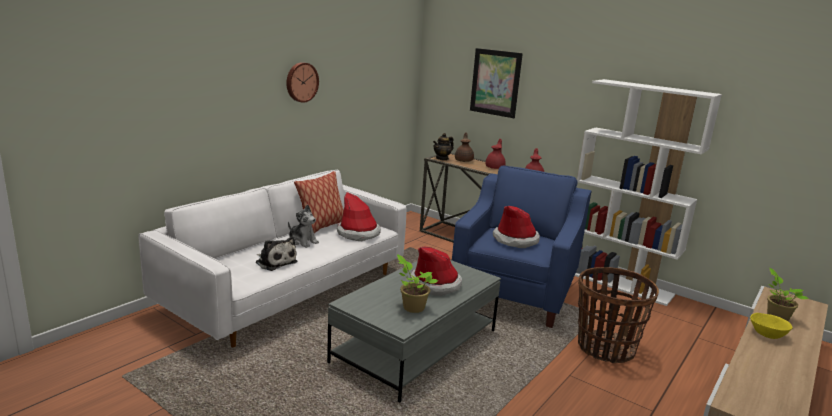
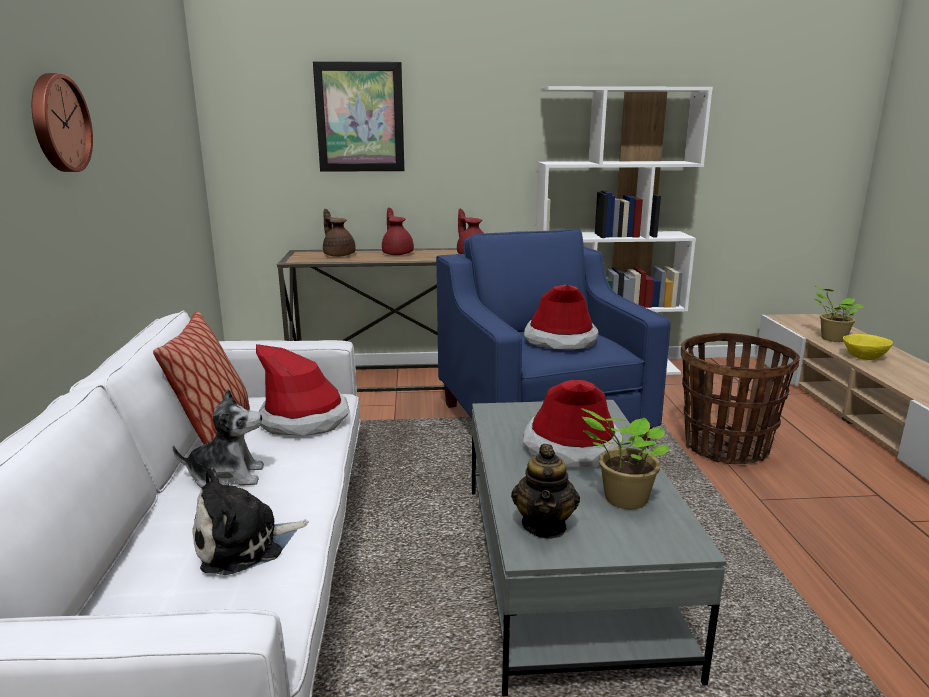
camera: 40 degrees left, 0 degrees up
(275, 262) = (244, 544): plush toy -> plush toy turned 150 degrees clockwise
(442, 158) = (305, 258): teapot -> teapot (544, 526)

